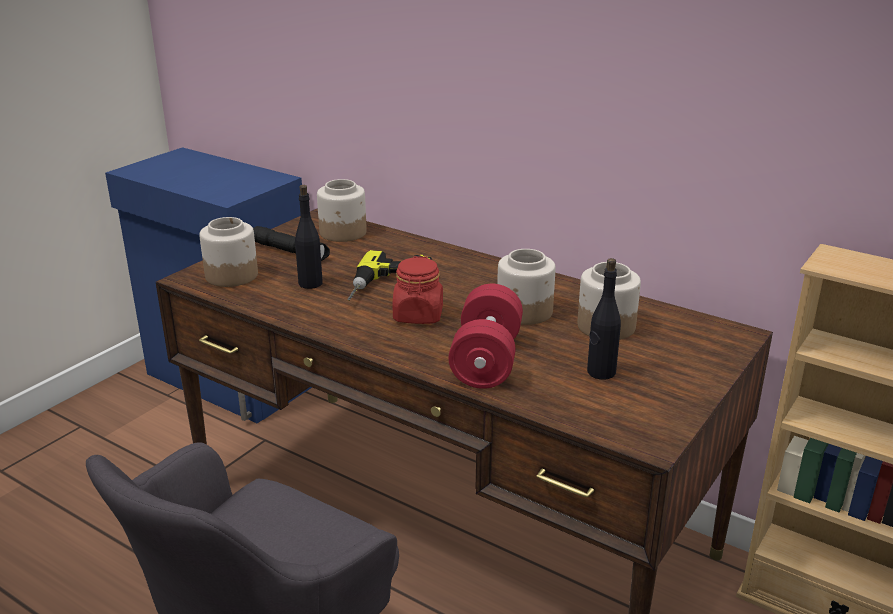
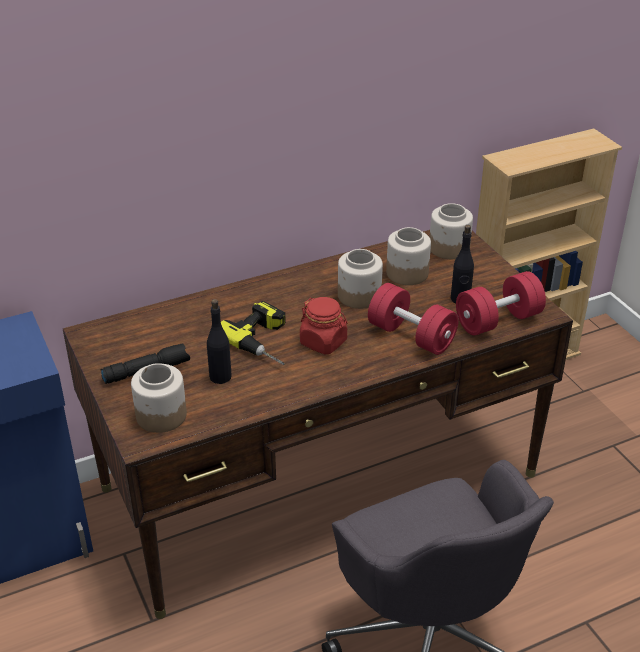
camera: 60 degrees left, 10 degrees up
(343, 233) = (137, 331): jar -> jar (449, 248)
(589, 410) = (498, 320): none -> red dumbbell

